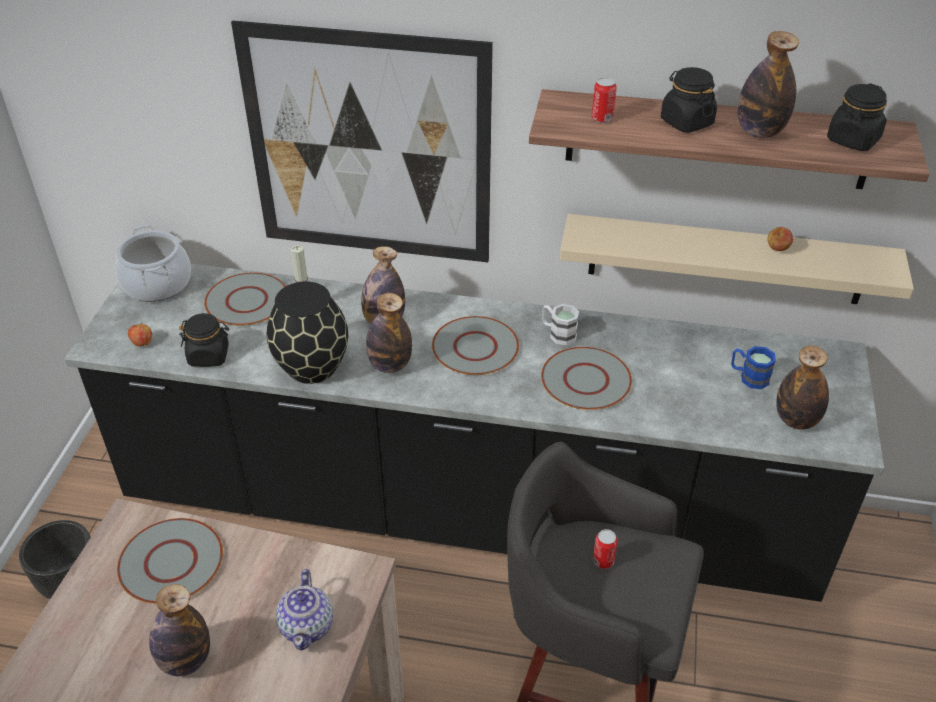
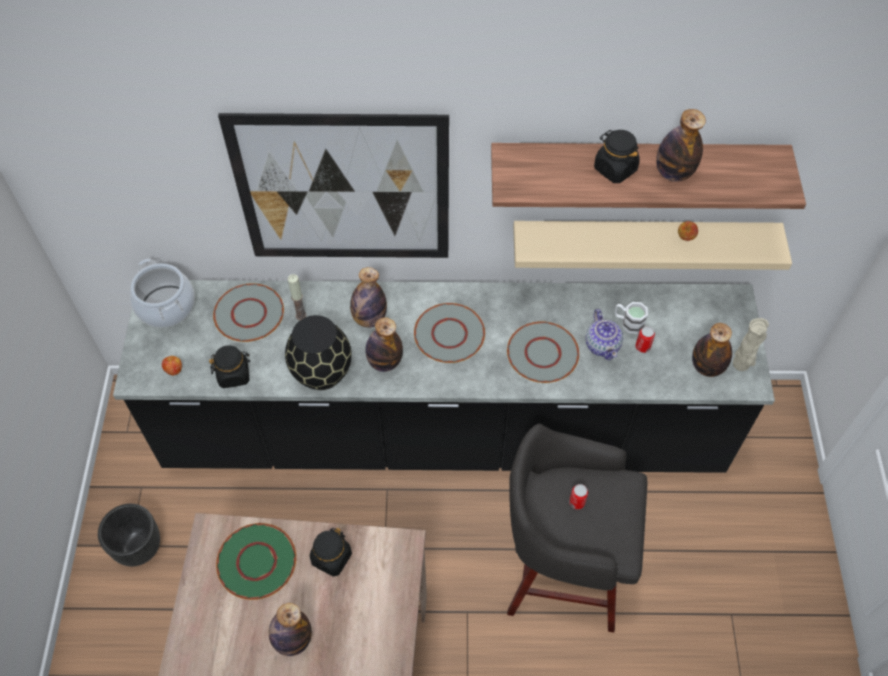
camera: 10 degrees left, 15 degrees up
(170, 562) = (256, 562): grey plate -> green plate
(307, 626) = (374, 596): teapot -> teapot (602, 345)
(558, 333) = (512, 310): white mug -> white mug (628, 322)
(602, 118) = (547, 173): can -> can (642, 347)
(748, 377) = (667, 331): blue mug -> none
(842, 424) = (741, 365): none -> beige vase
(853, 140) = (746, 173): black jar -> black jar (331, 558)

